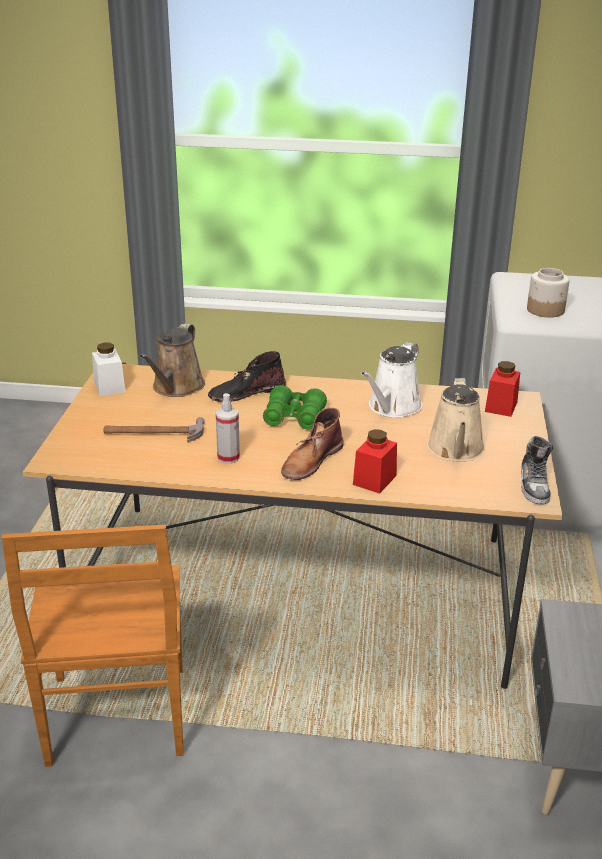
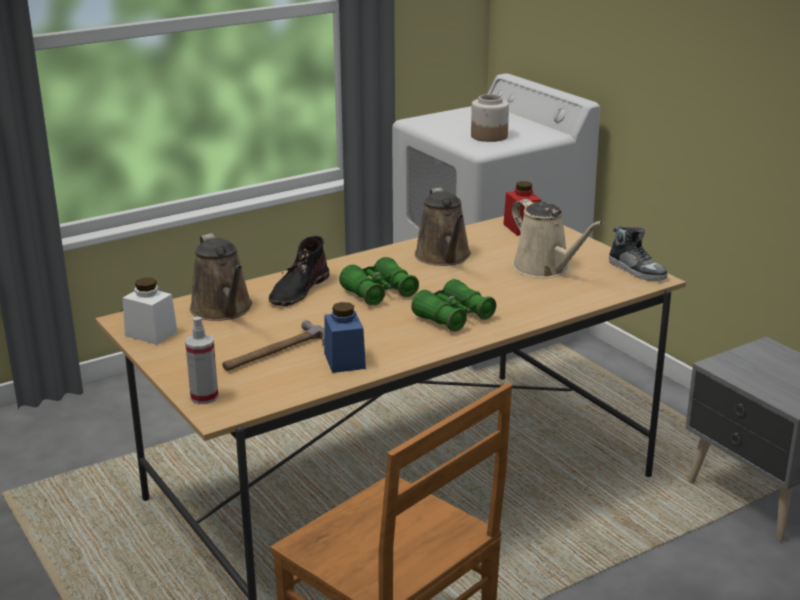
camera: 40 degrees left, 5 degrees down
(183, 460) = (344, 361): none -> blue jar
(228, 457) = (381, 343): spray bottle -> spray bottle (204, 397)
(311, 460) = (453, 317): brown boot -> green binoculars
(374, 480) = (526, 311): red jar -> none
(392, 407) = (444, 257): white watering can -> brown watering can

